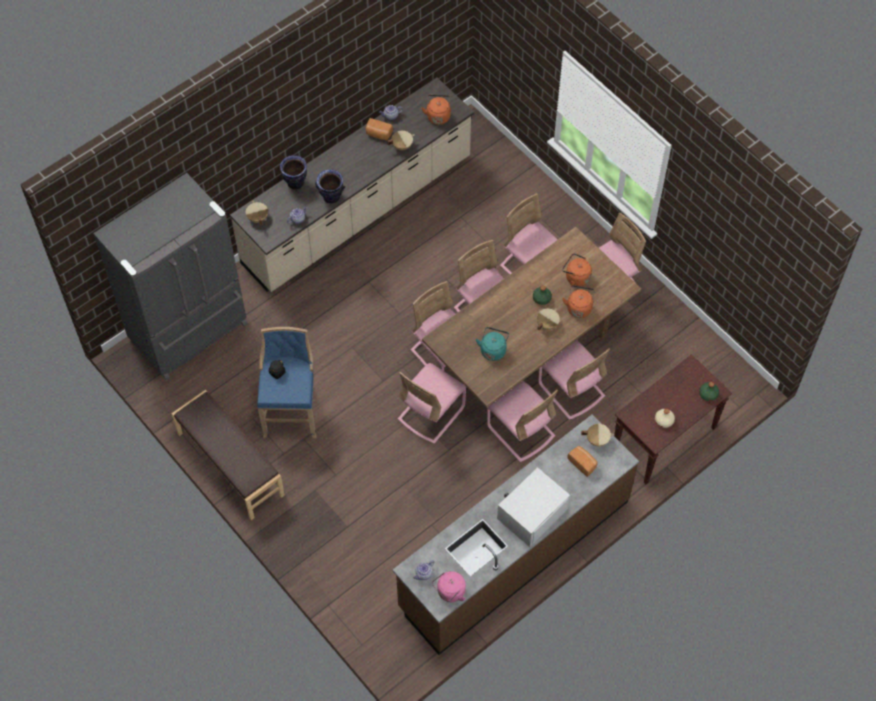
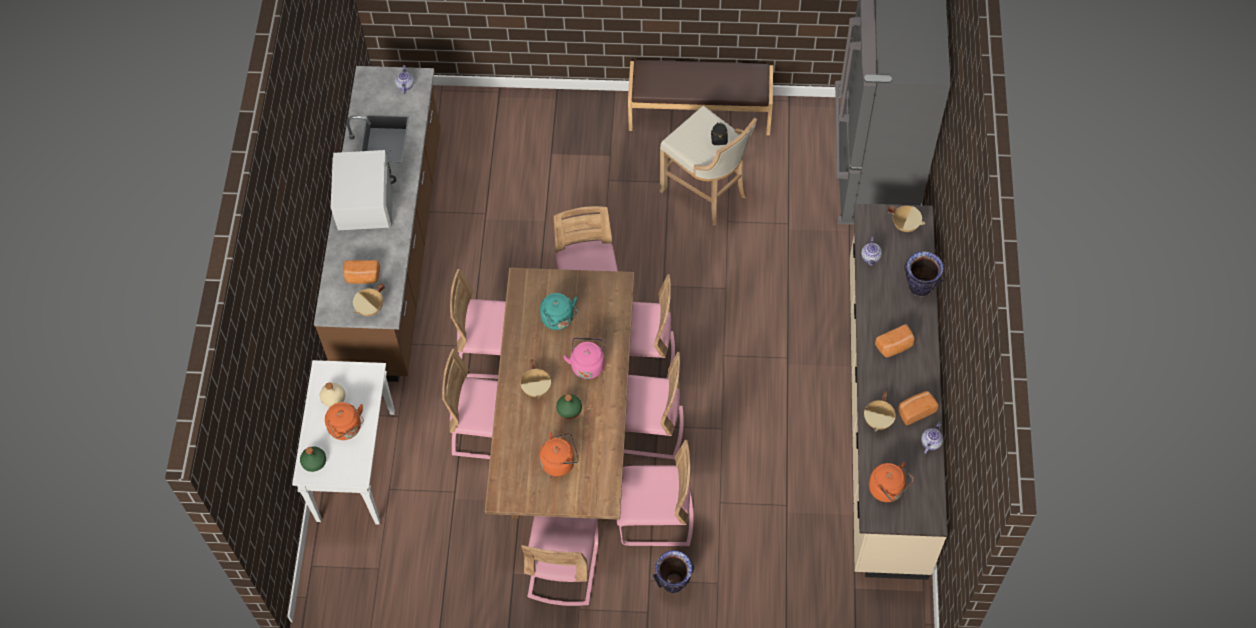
camera: 135 degrees right, 0 degrees up
(291, 410) = (707, 193): blue stool -> beige stool
(331, 197) = (870, 305): vase -> vase (673, 583)
(347, 169) = (895, 346): none -> bread
(450, 592) = (369, 90): pink kettle -> pink kettle (587, 364)
(579, 307) = (524, 433): orange kettle -> orange kettle (347, 428)
(663, 440) = (356, 464): brown console table -> white console table

